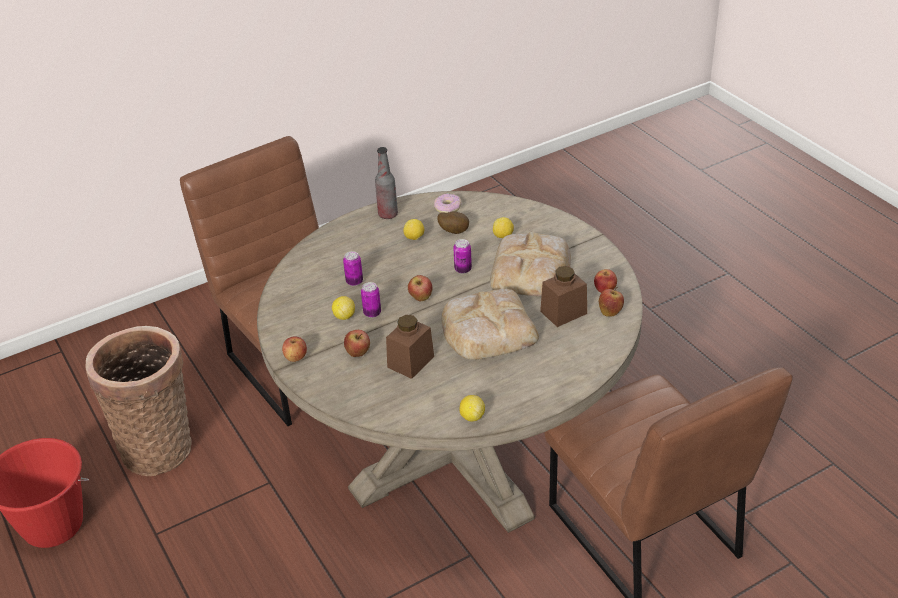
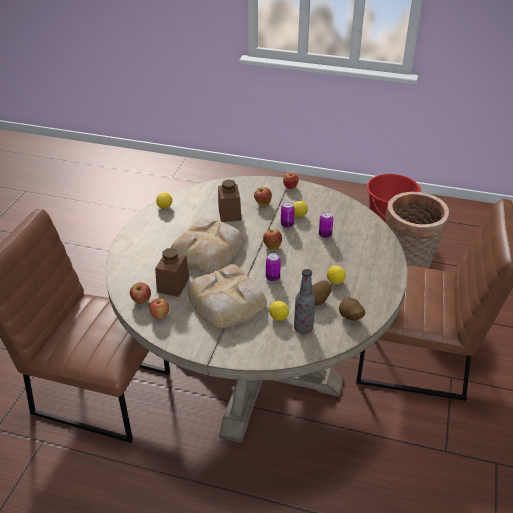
camera: 135 degrees right, 0 degrees up
(388, 214) = (379, 288): bottle -> bottle (303, 328)
(447, 207) = (350, 318): donut -> potato

